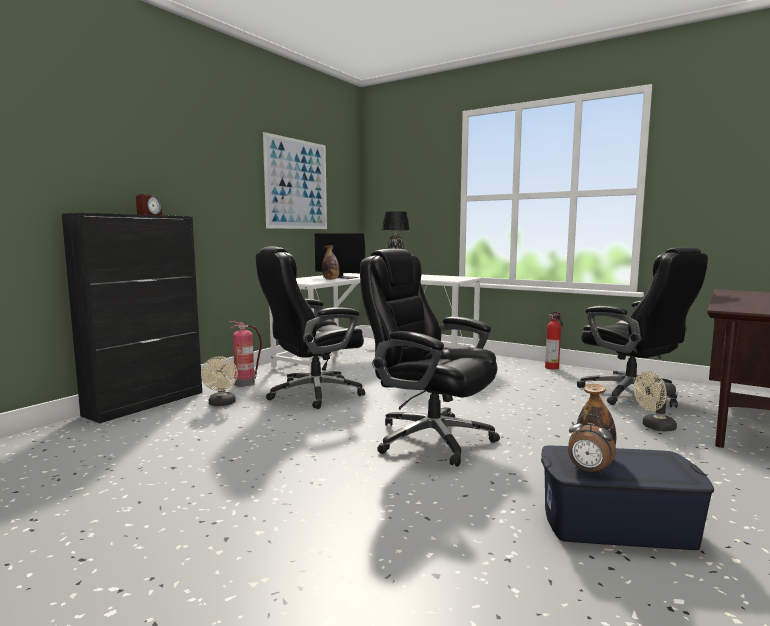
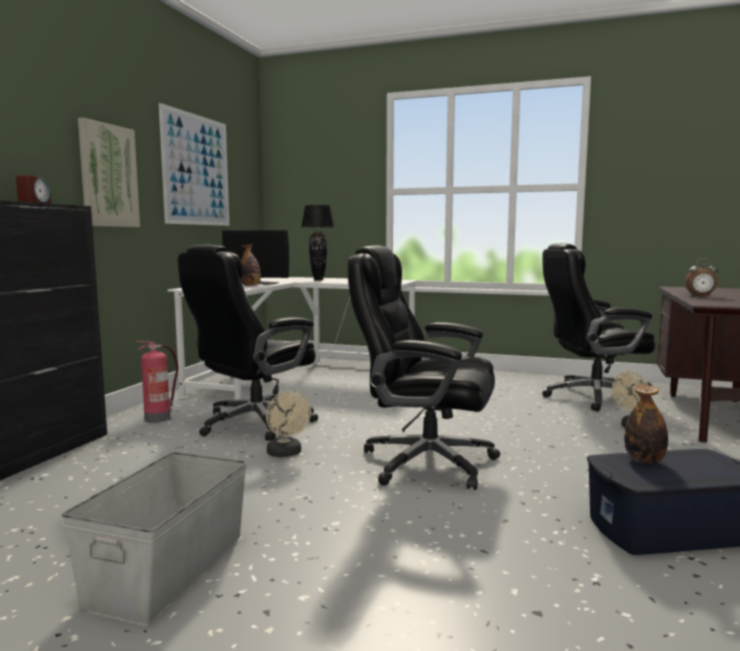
camera: 15 degrees left, 0 degrees up
(179, 496) = (166, 568): none -> grey storage box
(216, 192) = (108, 176): none -> picture
(222, 404) = (144, 446): beige fan -> beige fan (286, 454)
(552, 368) = (497, 376): fire extinguisher -> none
(588, 471) = (652, 477): alarm clock -> alarm clock (700, 296)
(632, 394) = (591, 397): black office chair -> black office chair turned 135 degrees clockwise

